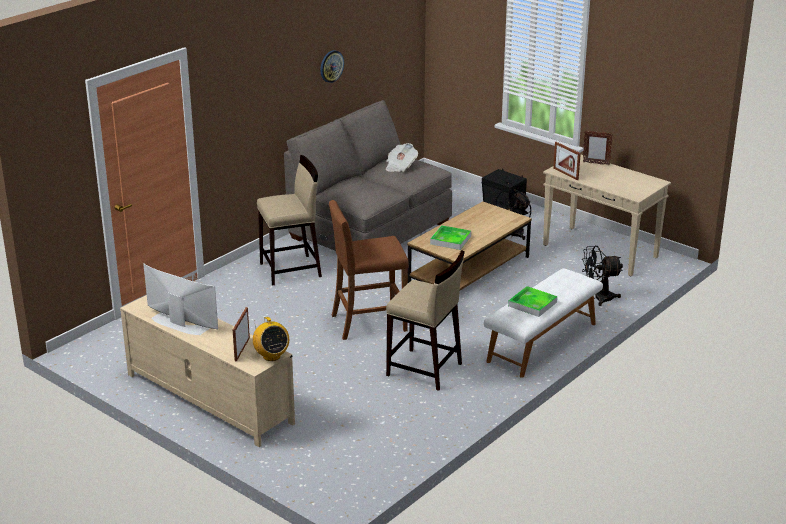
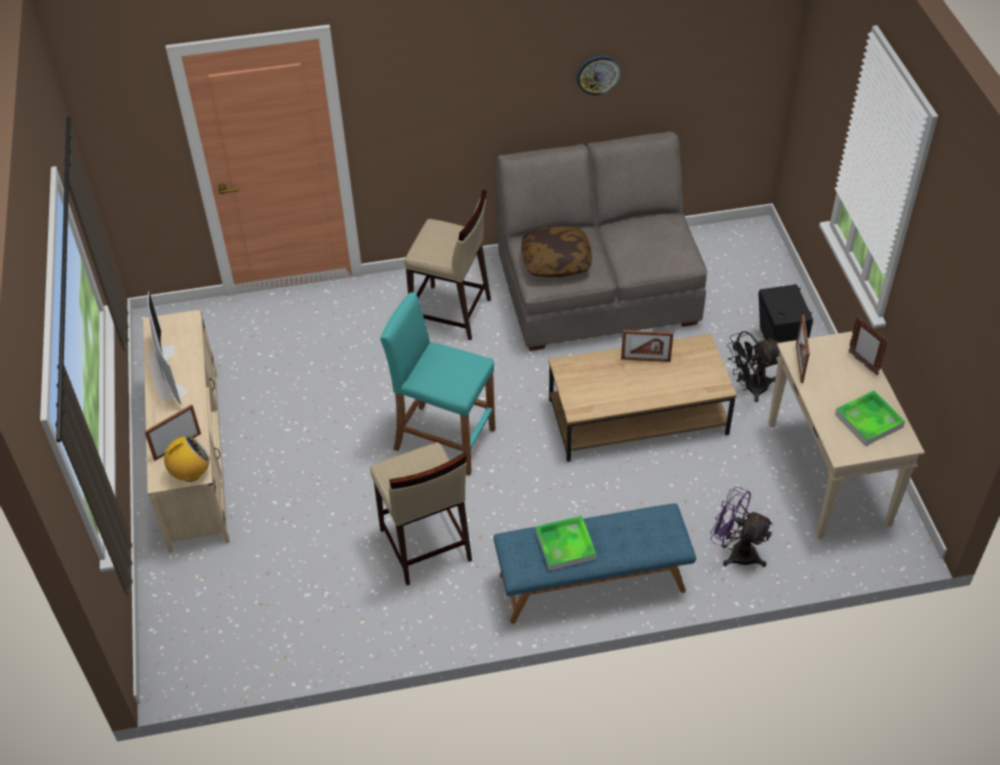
camera: 40 degrees right, 20 degrees up
(271, 356) = (191, 473): radio -> radio turned 135 degrees counterclockwise
(361, 194) = (556, 261): none -> pillow
(368, 323) = (444, 439): brown stool -> turquoise stool
(400, 166) = (648, 235): newspaper -> none
(450, 240) = (599, 381): tray -> tray (868, 420)
(462, 223) = (645, 359): none -> picture frame
(542, 342) = (592, 584): white bench -> blue bench
(598, 298) = (736, 552): black fan -> purple fan

